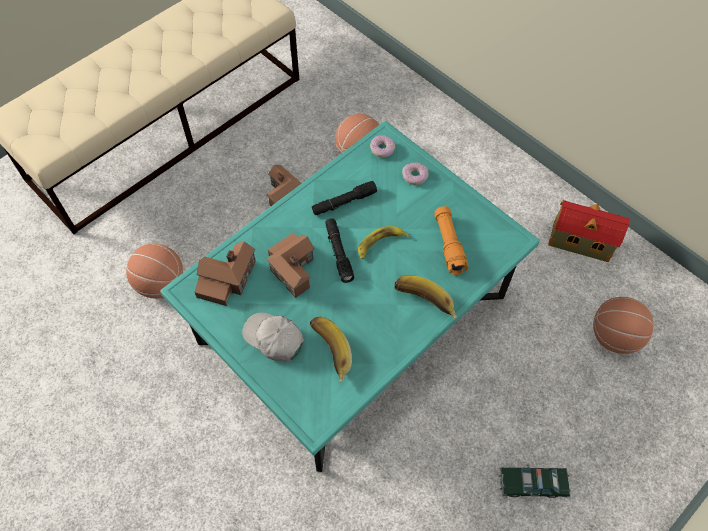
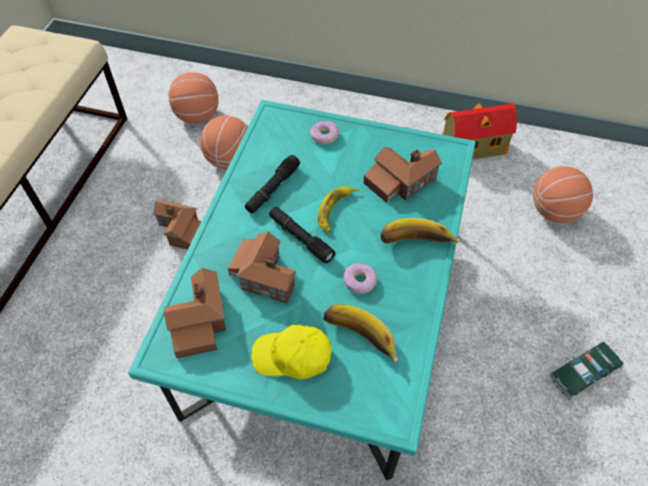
camera: 30 degrees left, 5 degrees down
(160, 283) = (96, 380): basketball -> basketball (197, 116)
(274, 339) = (293, 356): white cap -> yellow cap
(382, 149) = (276, 125): donut -> donut (360, 281)
(449, 245) = (400, 181): orange flashlight -> toy house

